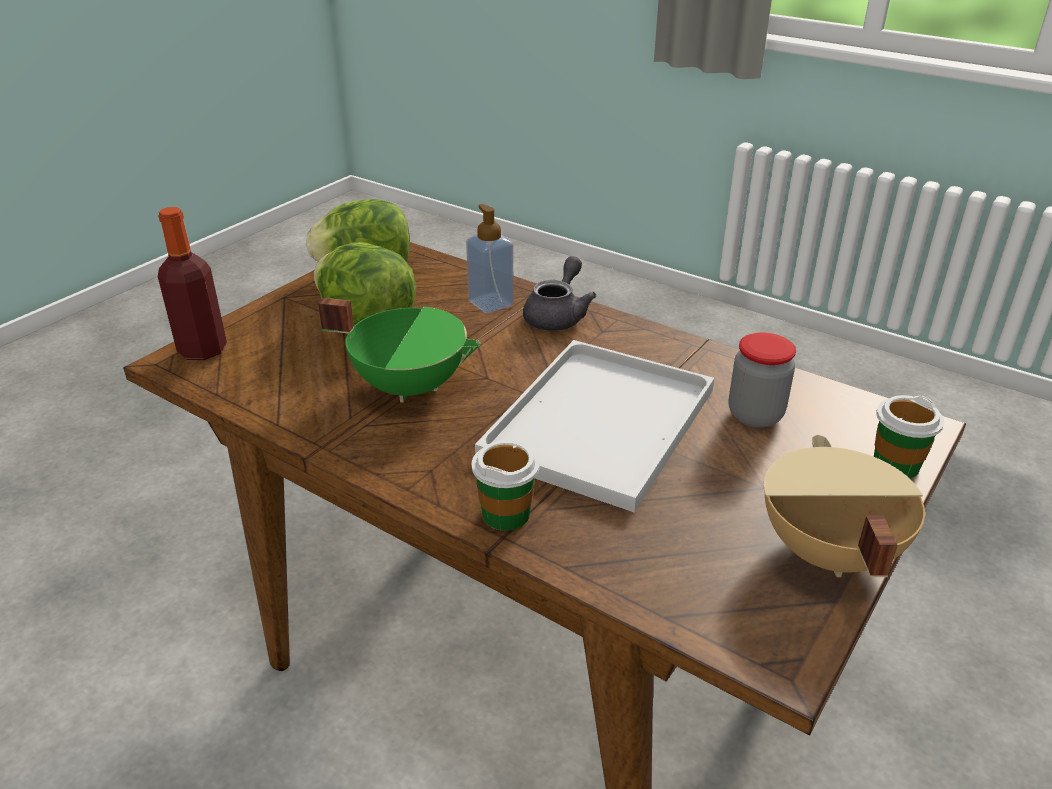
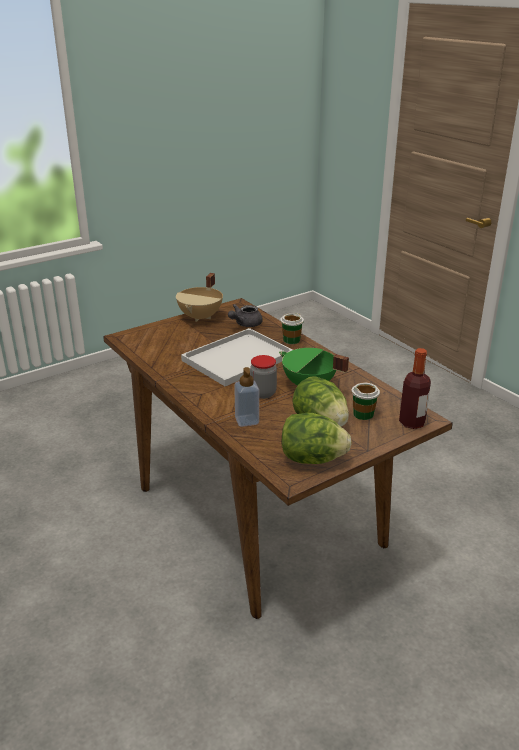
camera: 160 degrees left, 5 degrees down
(558, 316) = (216, 406): grey teapot -> grey teapot (245, 324)
(755, 415) = (175, 350): jar -> jar (263, 393)
(895, 465) = (148, 329): cup -> cup (363, 414)

